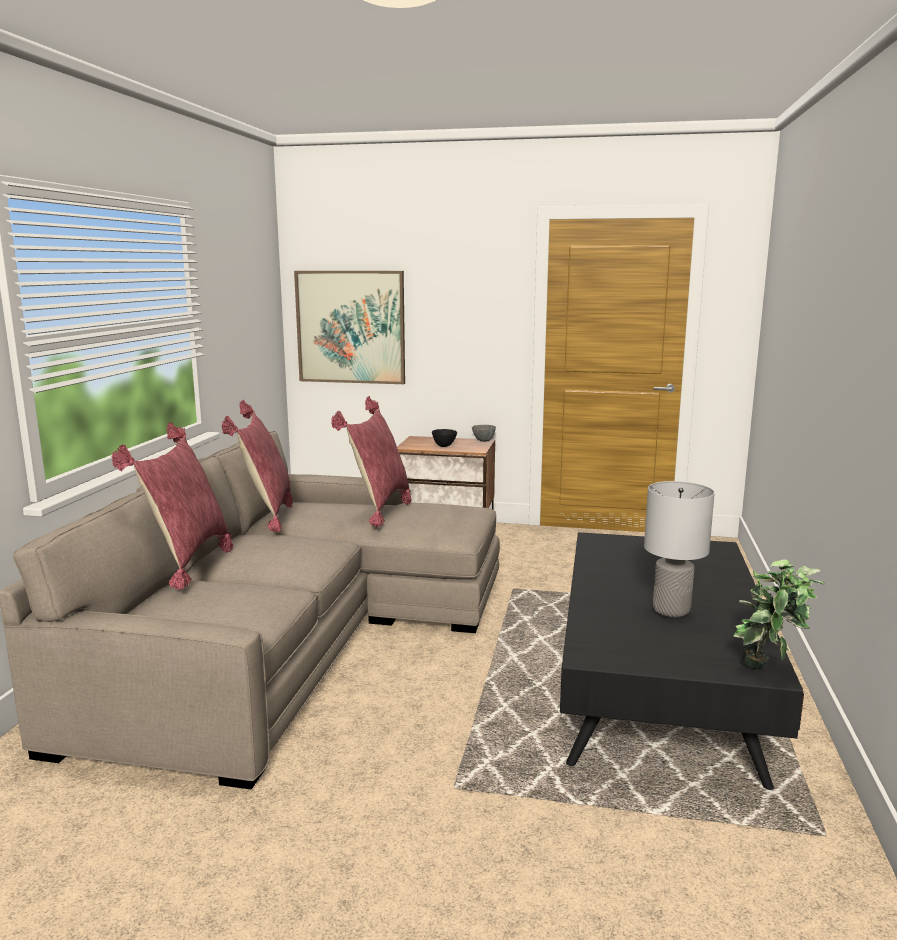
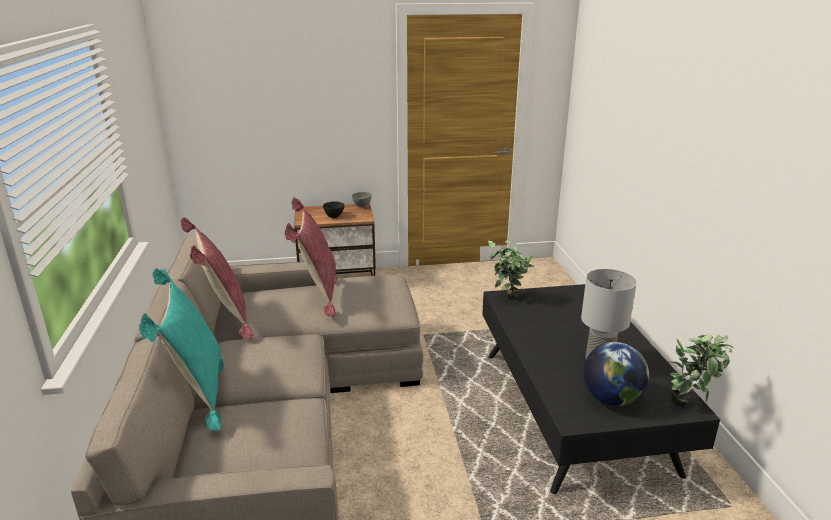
camera: 20 degrees left, 10 degrees up
(184, 570) = (196, 401): red pillow -> turquoise pillow
(350, 327) = (231, 115): picture -> none
(601, 542) = (508, 300): none -> potted plant
(659, 646) = (611, 399): none -> globe

